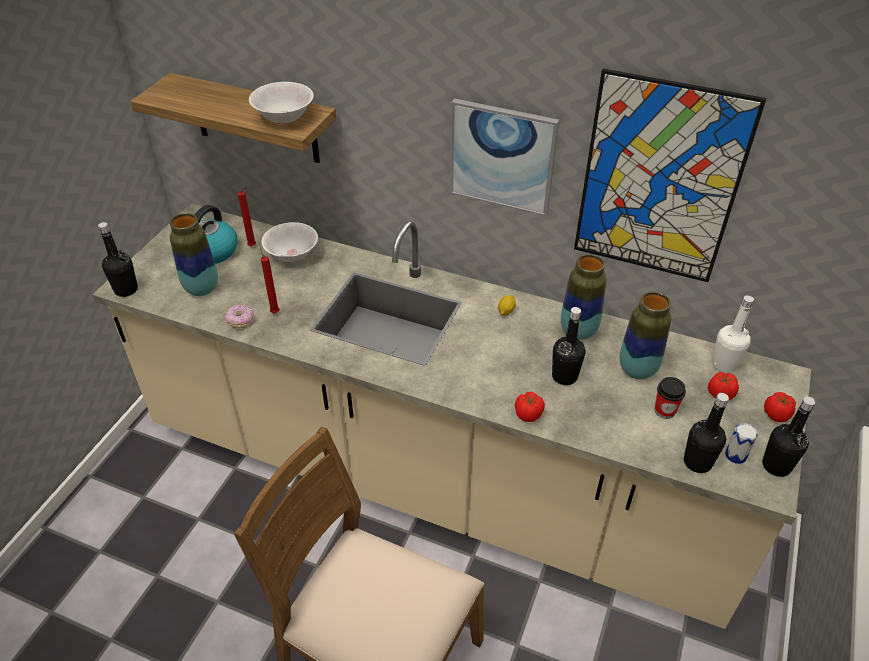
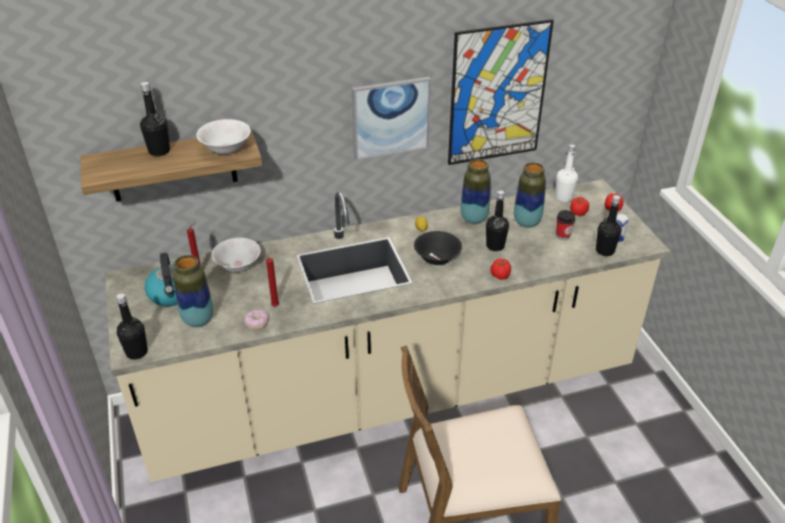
camera: 40 degrees left, 5 degrees down
(482, 354) = (437, 259): none -> black bowl
(776, 466) = (638, 232): black bottle -> black bottle (159, 151)

